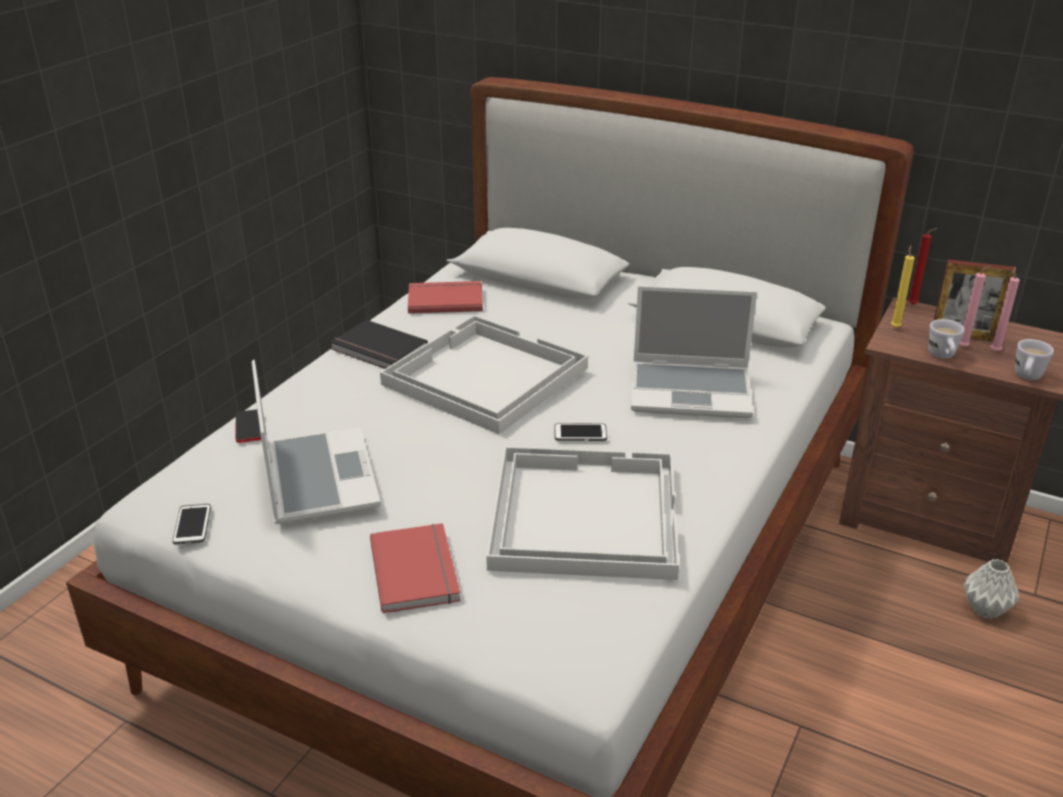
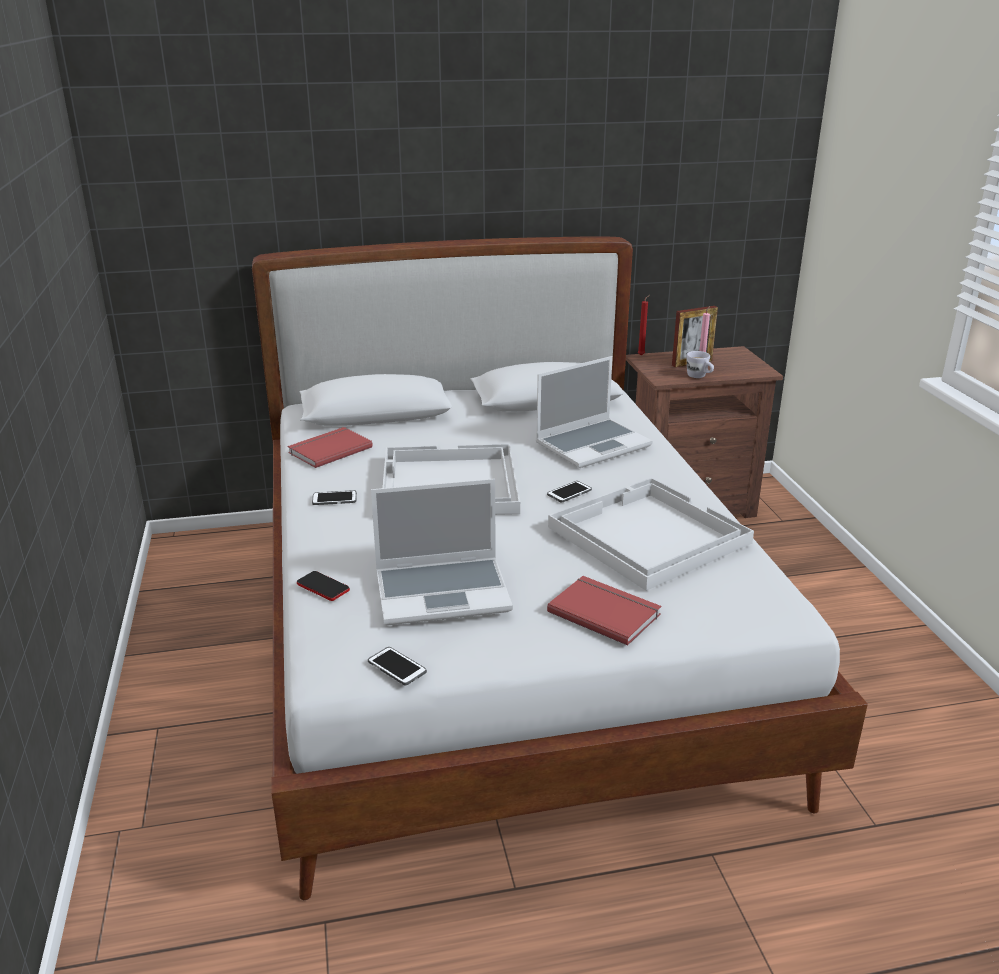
camera: 40 degrees left, 5 degrees down
(317, 477) = (444, 591): laptop -> laptop turned 135 degrees clockwise
(377, 349) = (334, 499): black book -> phone
(895, 327) = (651, 369): yellow candle -> none
(985, 609) = (771, 539): grey vase -> none
(995, 350) = (718, 365): pink candle -> none
(1026, 378) = (753, 373): white mug -> none

